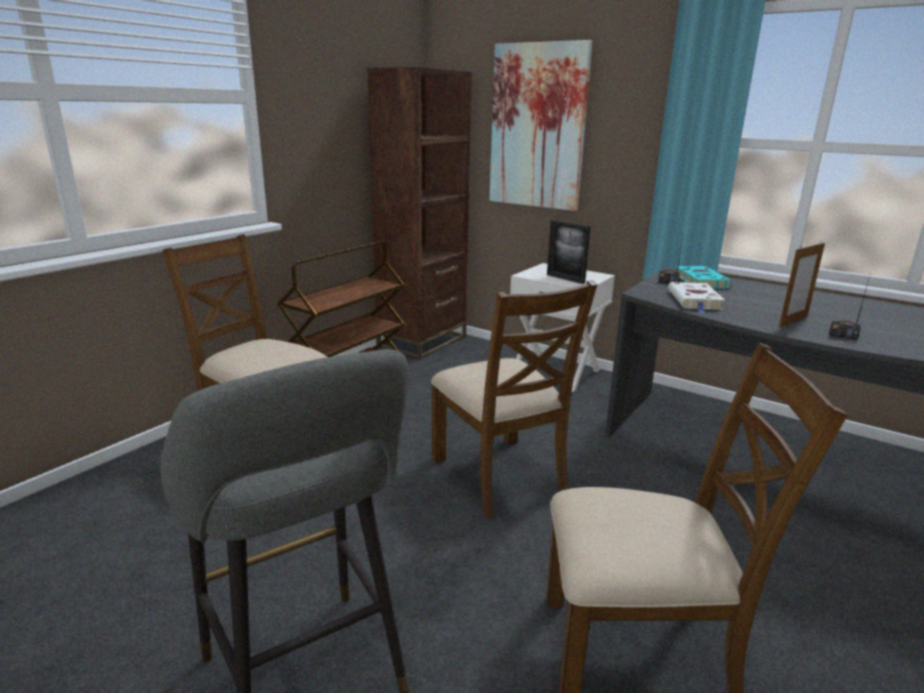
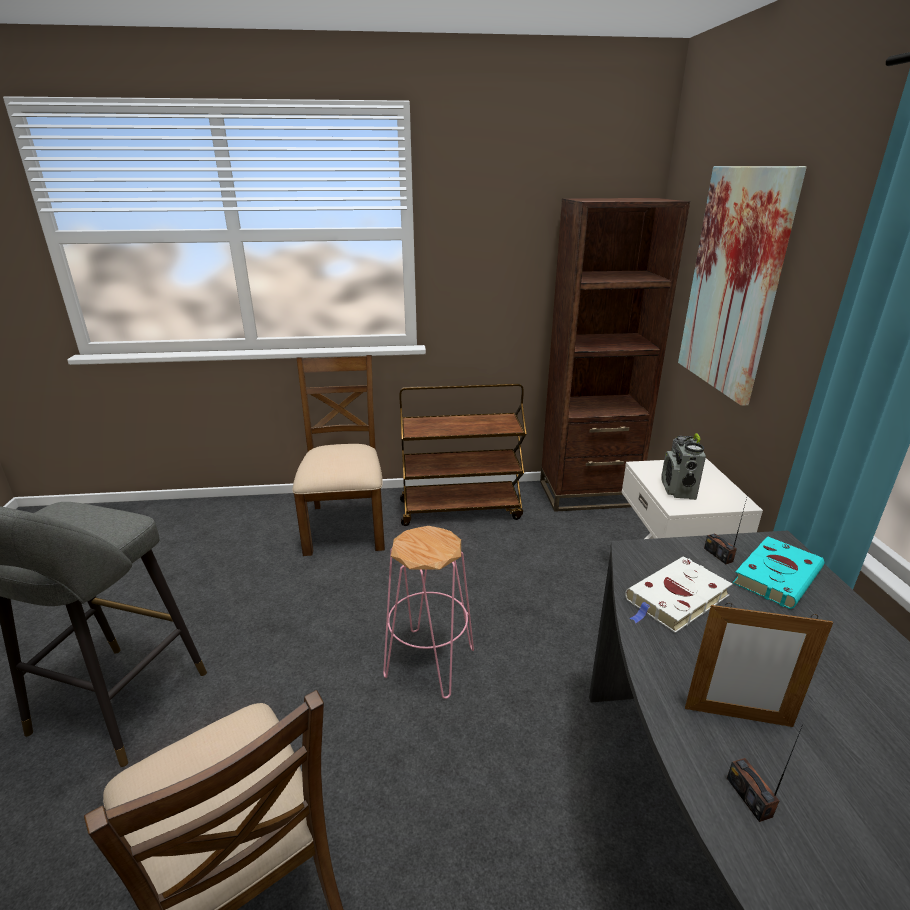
camera: 50 degrees right, 5 degrees up
(500, 475) = (428, 662): brown chair -> pink stool
(565, 279) = (678, 490): picture frame -> radio

